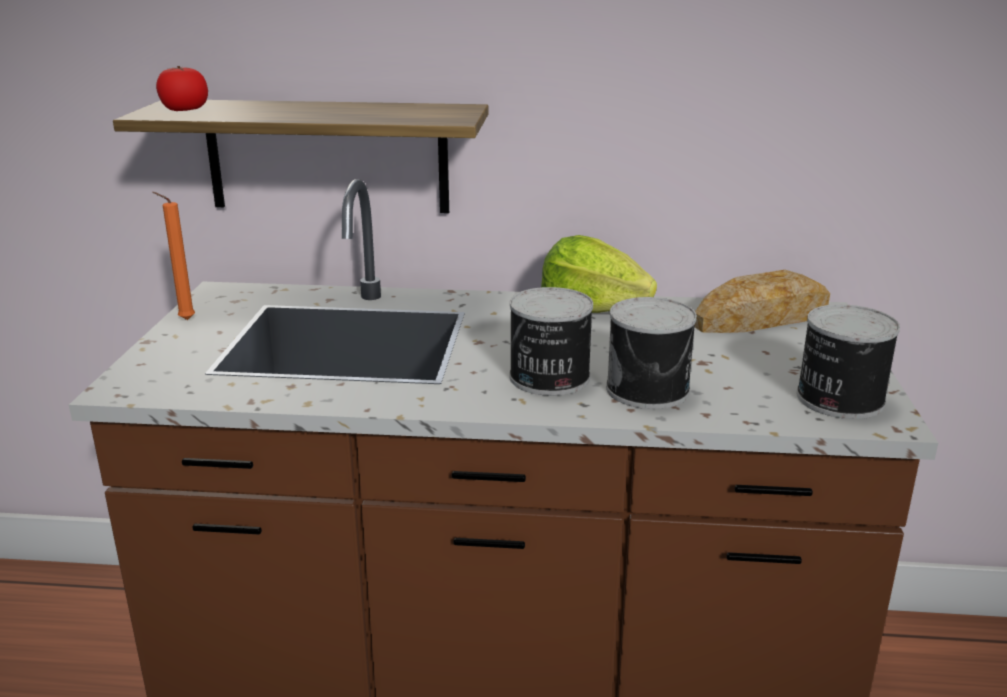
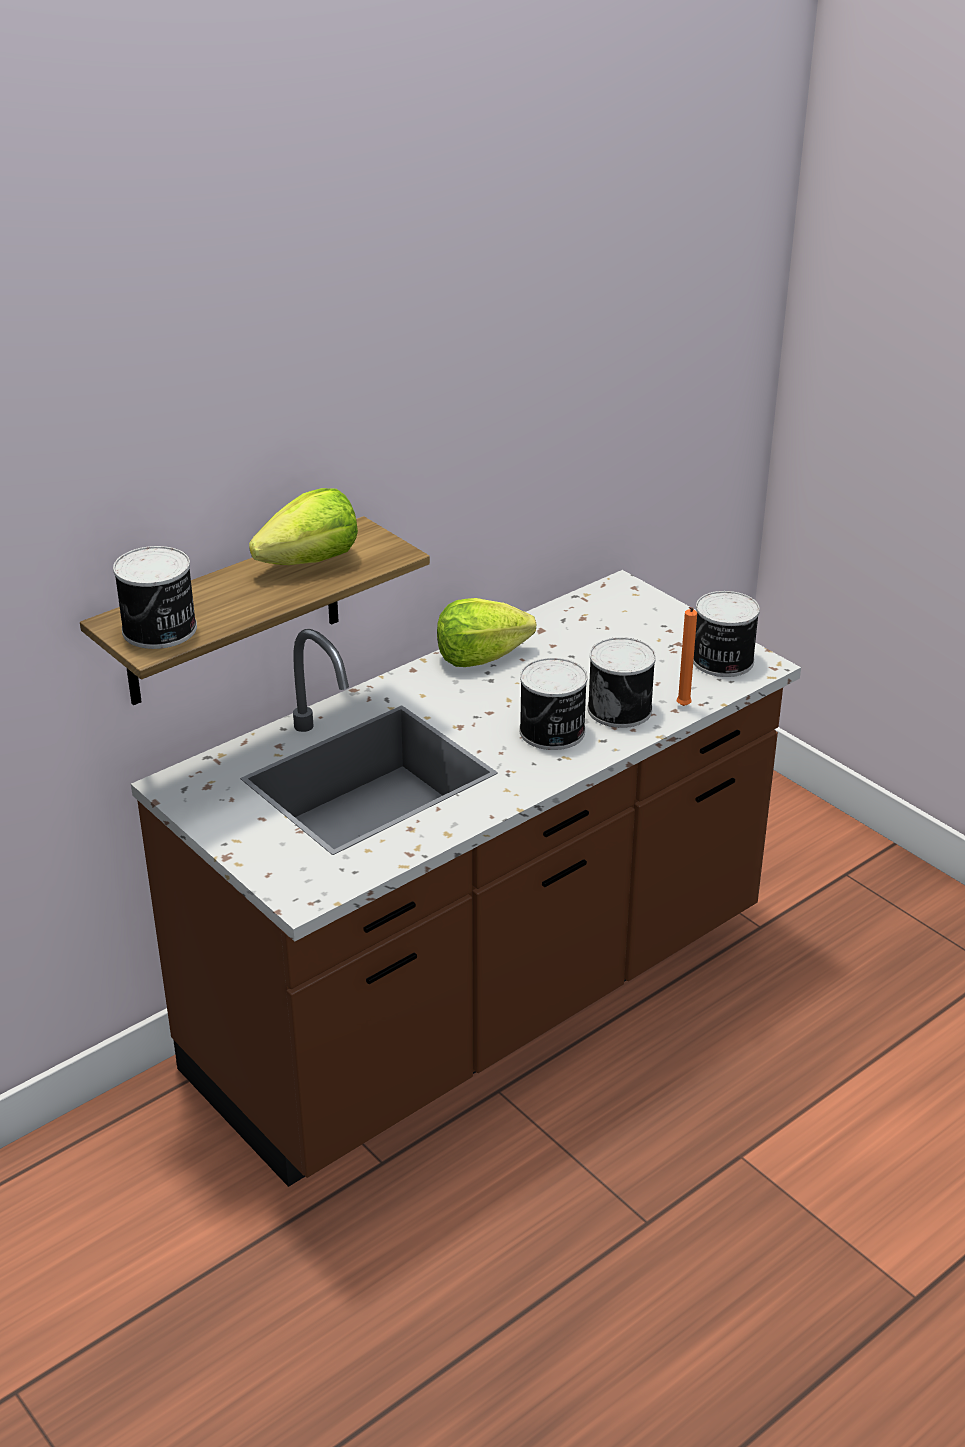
camera: 45 degrees left, 10 degrees up
(184, 110) = (160, 630): tomato -> can
(184, 320) = (210, 825): orange candle -> orange candle (682, 707)
(378, 110) = (311, 561): none -> lettuce
(762, 318) = (595, 611): bread -> none

